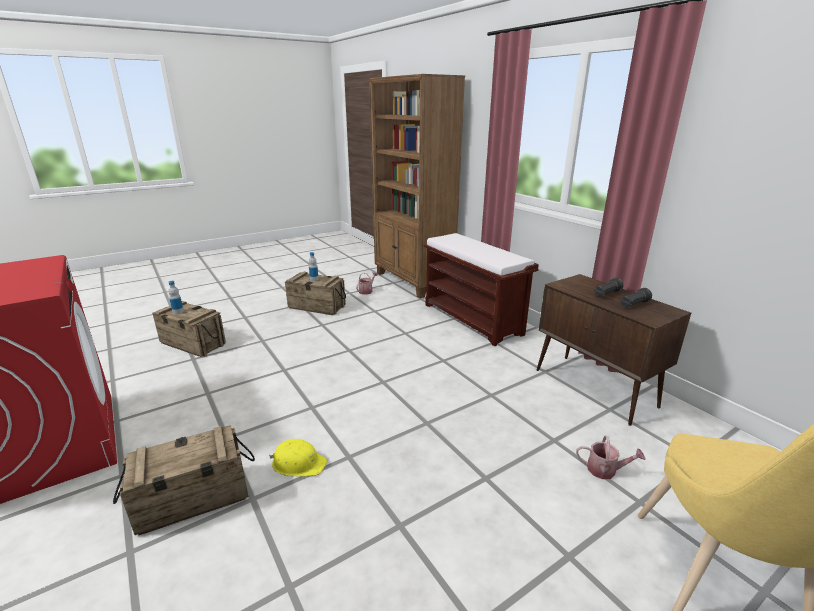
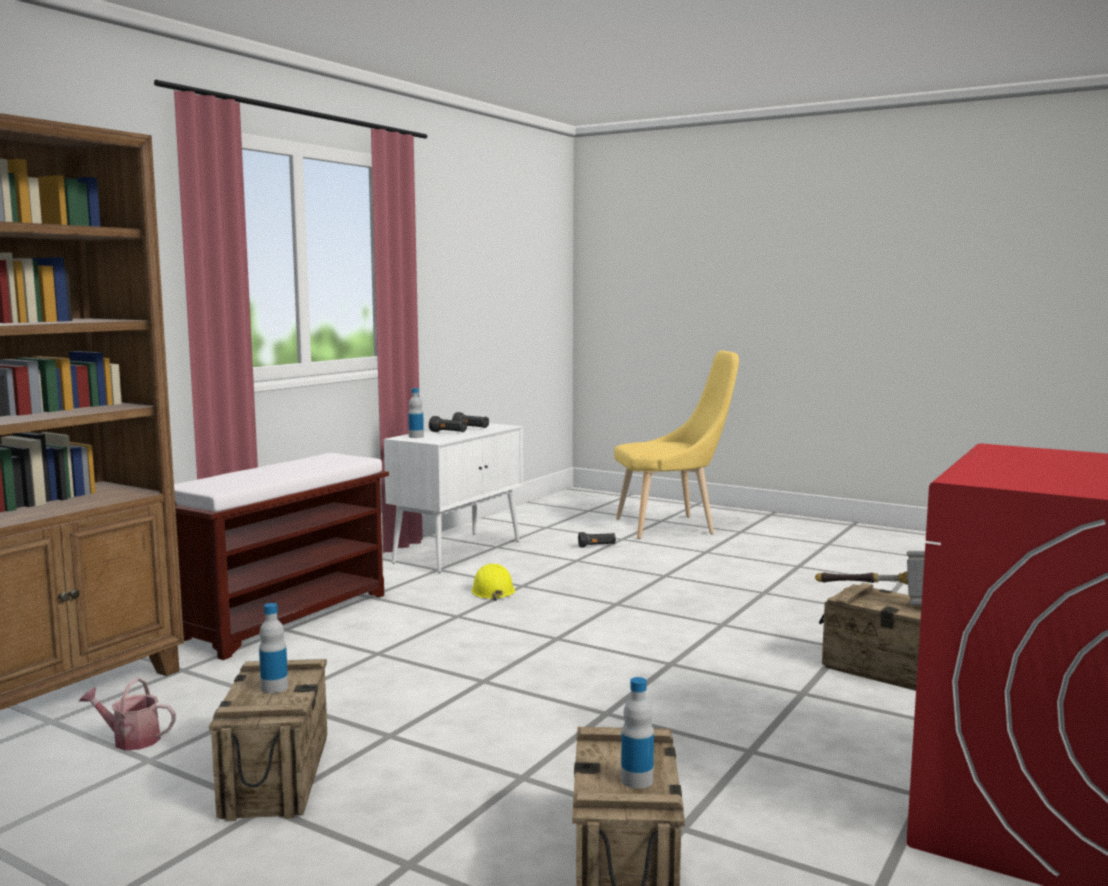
camera: 115 degrees left, 15 degrees down
(199, 446) = (876, 600): none -> hammer
(298, 463) = (768, 642): yellow hard hat -> yellow hard hat (492, 591)
(585, 282) = (416, 436): none -> bottle
(595, 388) = (458, 551): brown cabinet -> white cabinet
(605, 470) = (597, 546): watering can -> black flashlight

